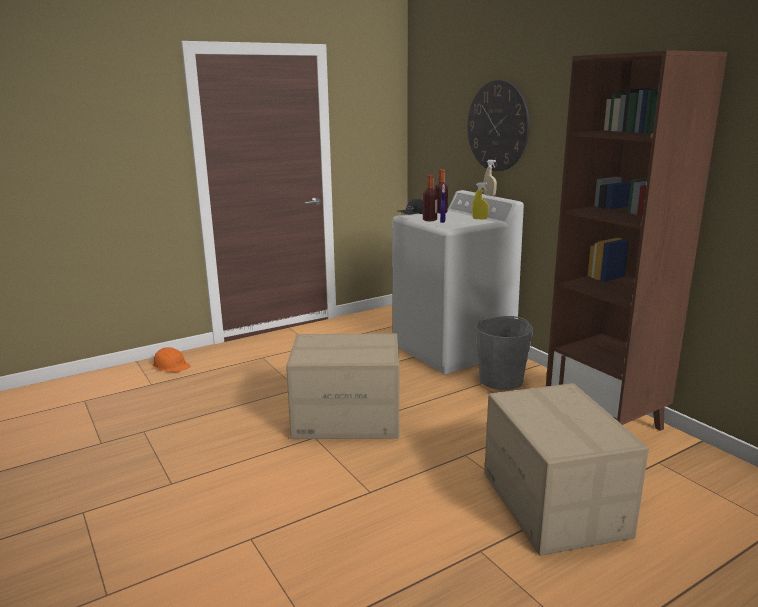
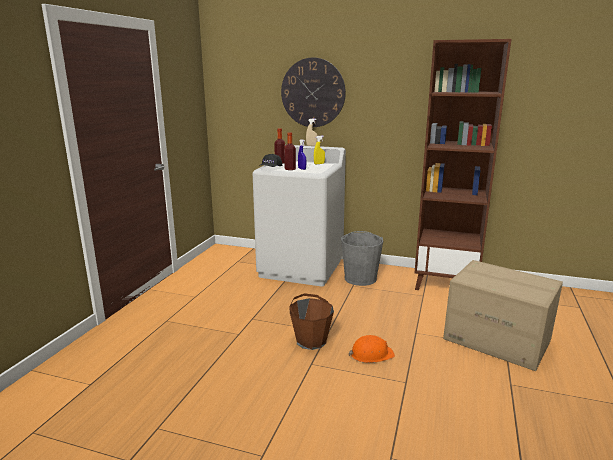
camera: 40 degrees left, 0 degrees up
(171, 366) = (83, 360): orange hard hat -> orange hard hat (371, 354)
(347, 418) = (311, 340): cardboard box -> brown bucket

